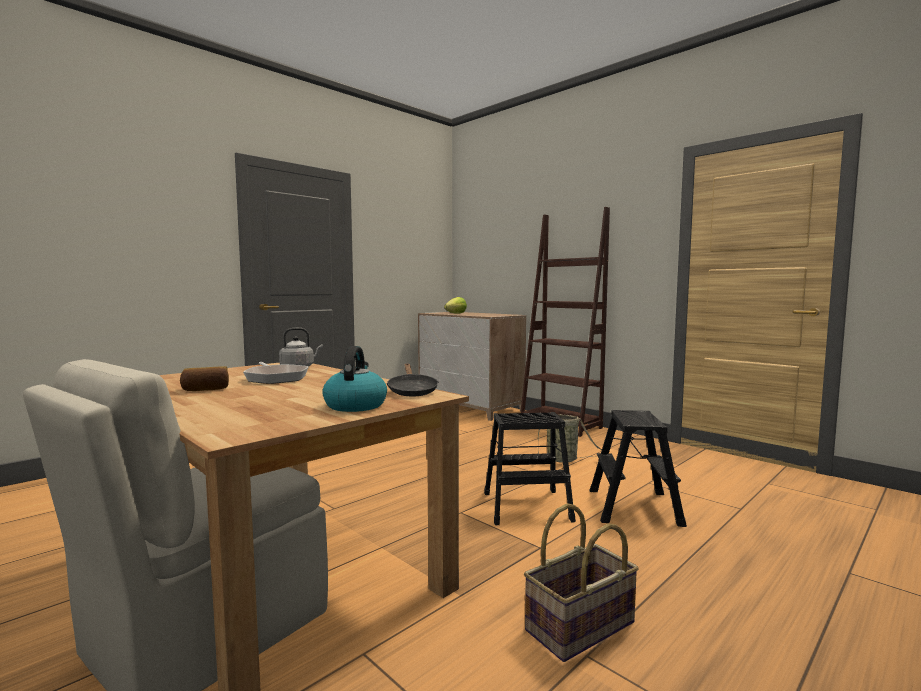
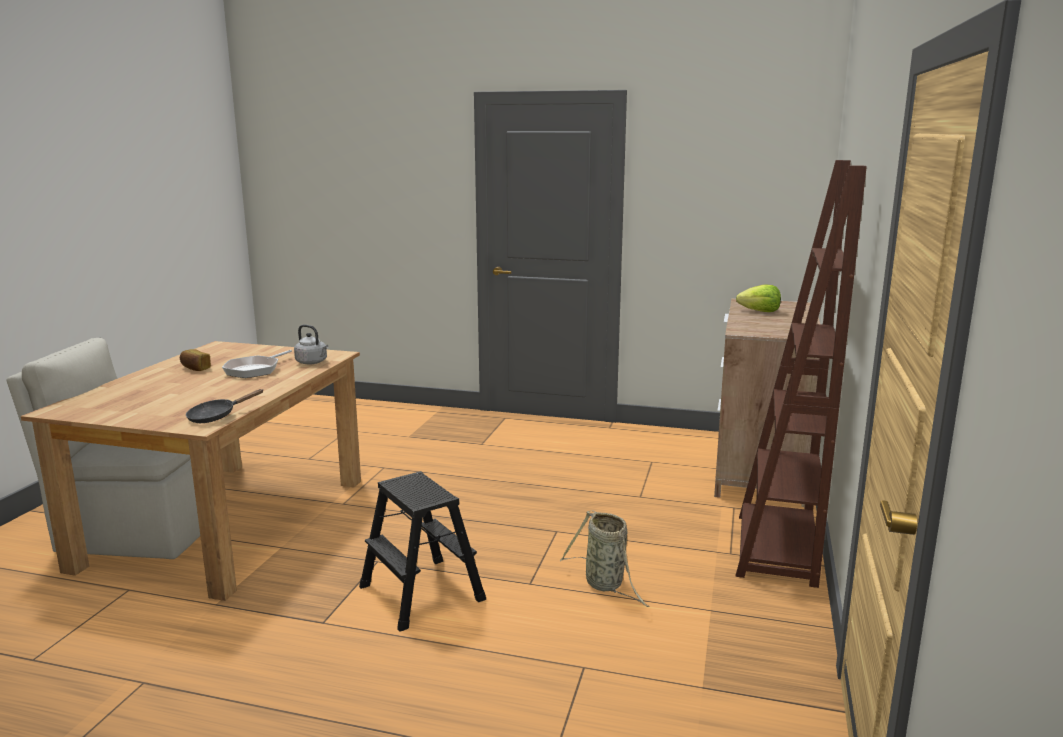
camera: 60 degrees right, 10 degrees up
(355, 405) = (150, 414): kettle -> none
(581, 628) = (182, 672): basket -> none
(634, 507) = (477, 666): black step ladder -> none

